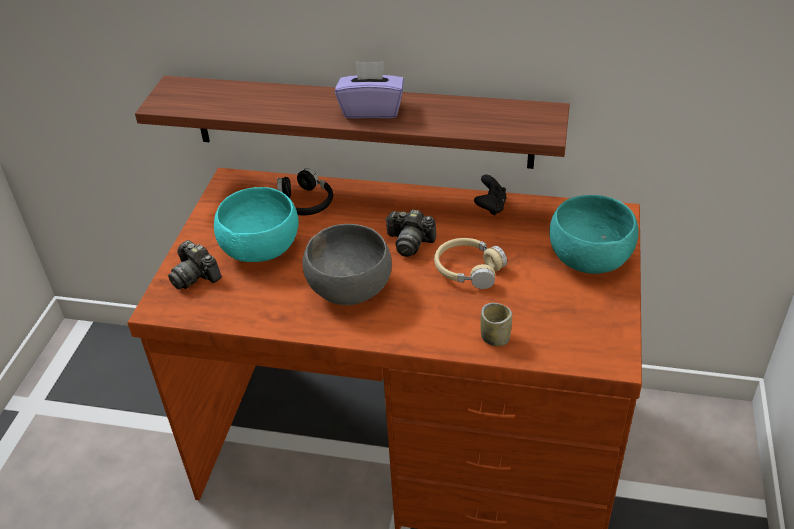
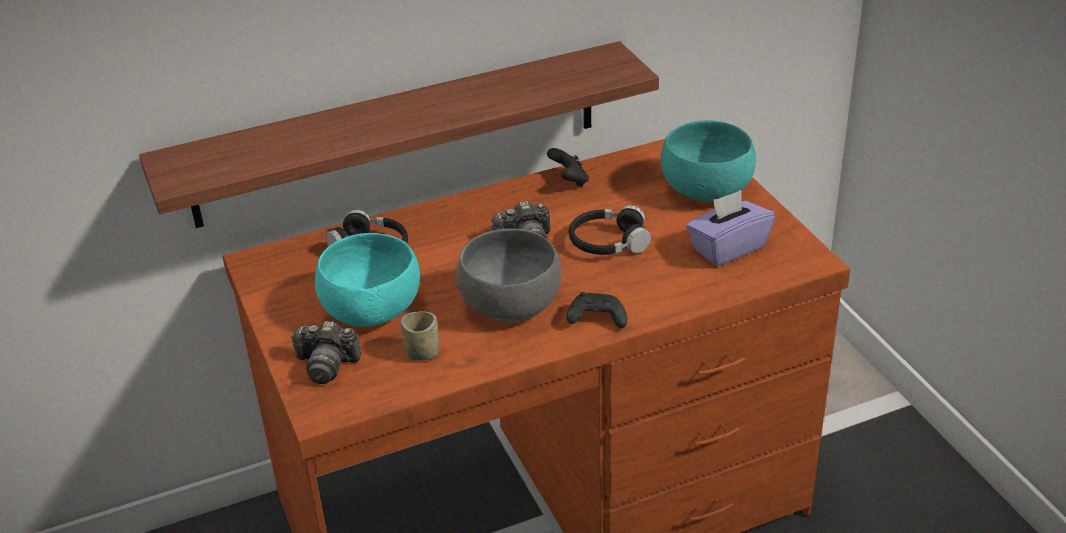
camera: 35 degrees left, 5 degrees down
(371, 110) = (434, 108): purple tissue box -> purple tissue box (728, 248)
(396, 328) = (595, 319): none -> black game controller
(468, 269) = (608, 242): beige headphones -> black headphones
(495, 338) = (694, 287): cup -> cup (422, 353)

